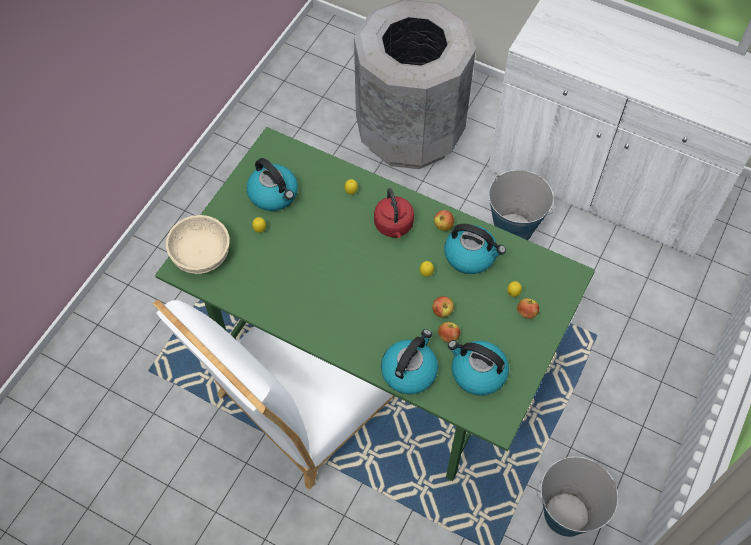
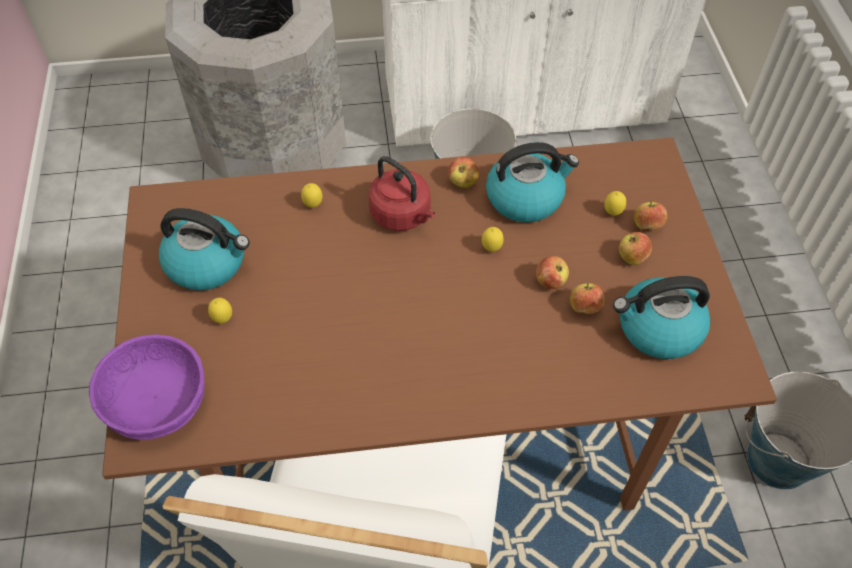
camera: 35 degrees left, 5 degrees down
(200, 254) = (156, 403): beige bowl -> purple bowl
(372, 353) = (423, 420): green dining table -> brown dining table
(409, 371) = (576, 379): kettle -> none
(500, 326) = (632, 257): none -> apple

